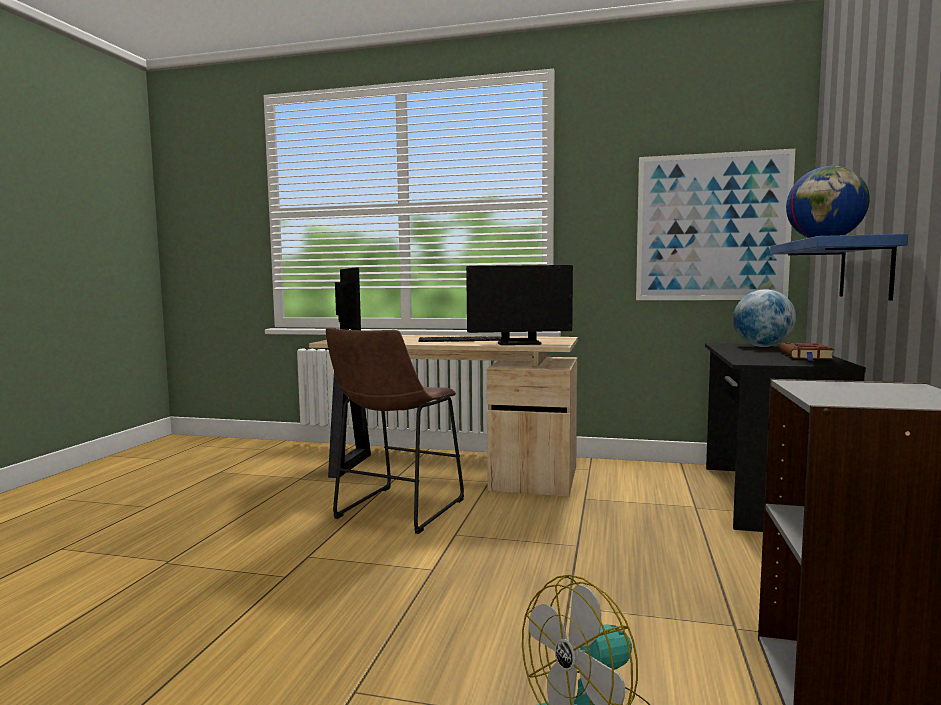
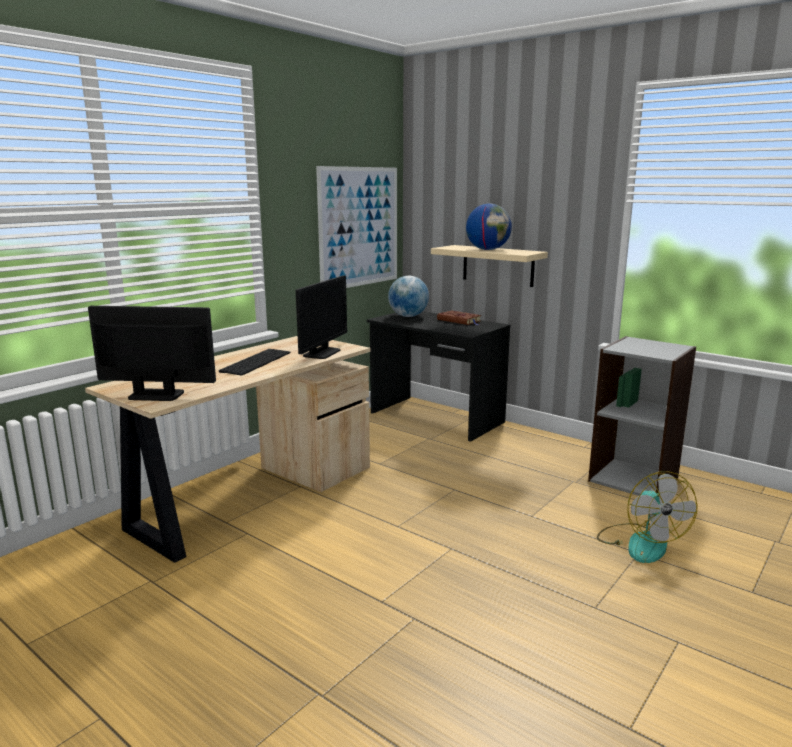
camera: 65 degrees left, 10 degrees up
(396, 511) = (321, 541): brown stool -> none
(866, 269) = (498, 265): blue shelf -> beige shelf

